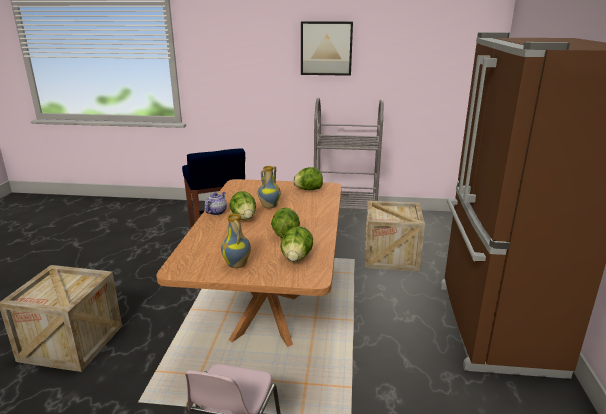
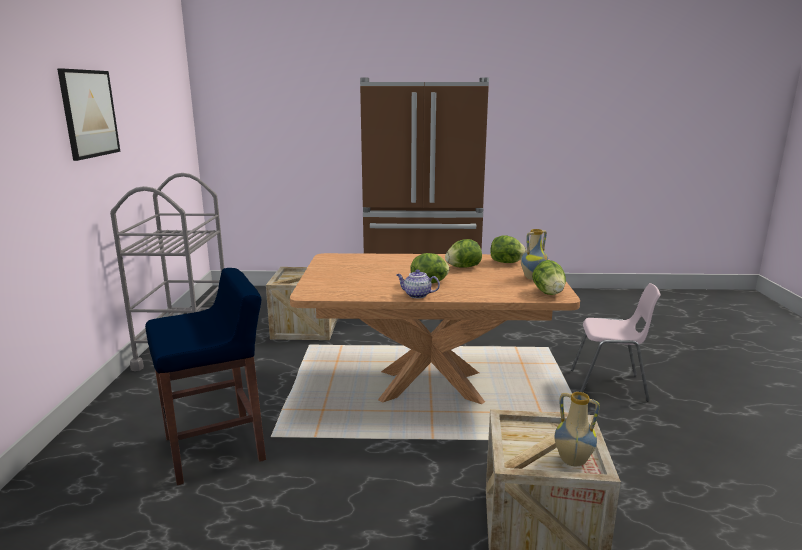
camera: 95 degrees left, 5 degrees down
(269, 206) = (393, 275): vase -> vase (572, 461)
(308, 189) = (338, 263): lettuce -> lettuce (548, 293)

